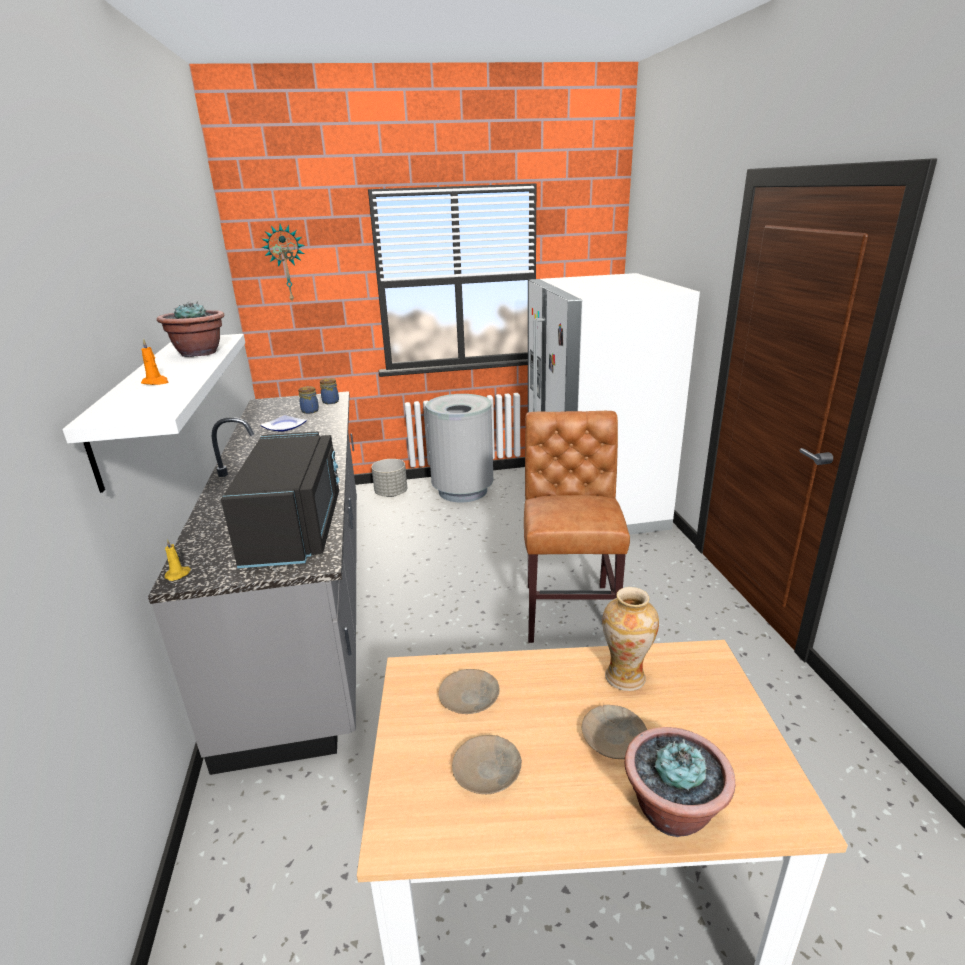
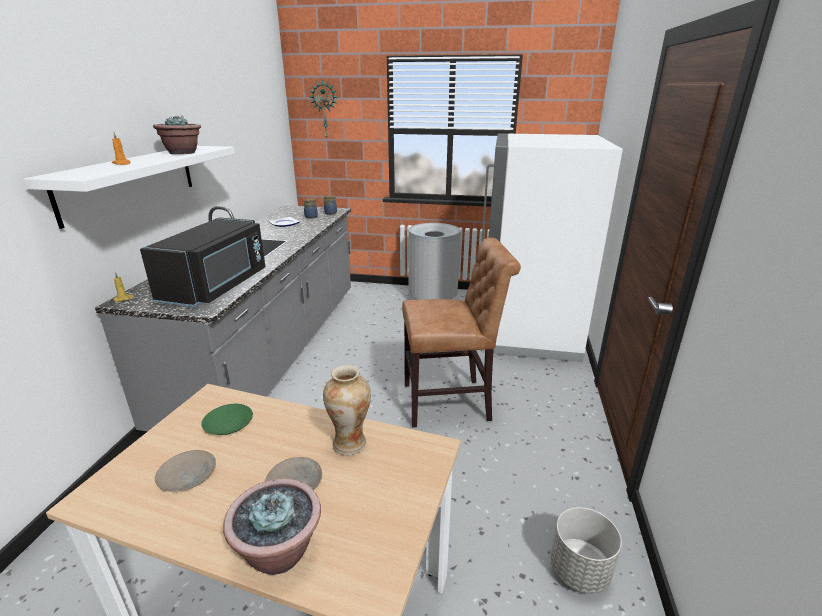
camera: 20 degrees right, 0 degrees up
(391, 493) = (380, 292): grey planter -> grey planter (579, 570)
(470, 697) = (229, 424): beige plate -> green plate
(569, 608) = (451, 402): brown chair -> brown chair turned 60 degrees clockwise

